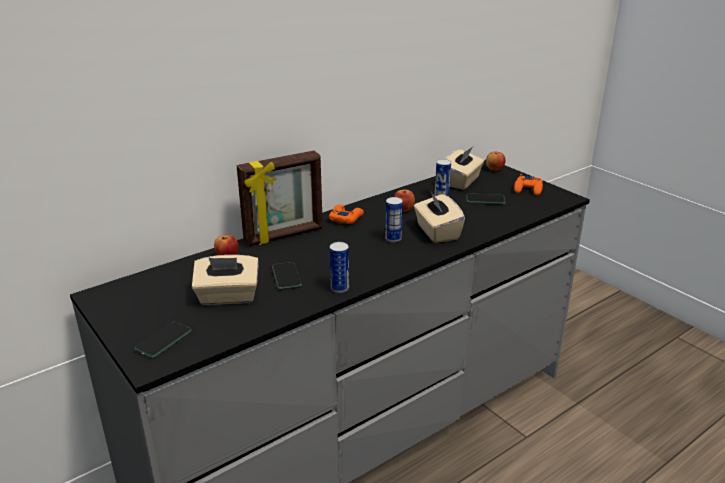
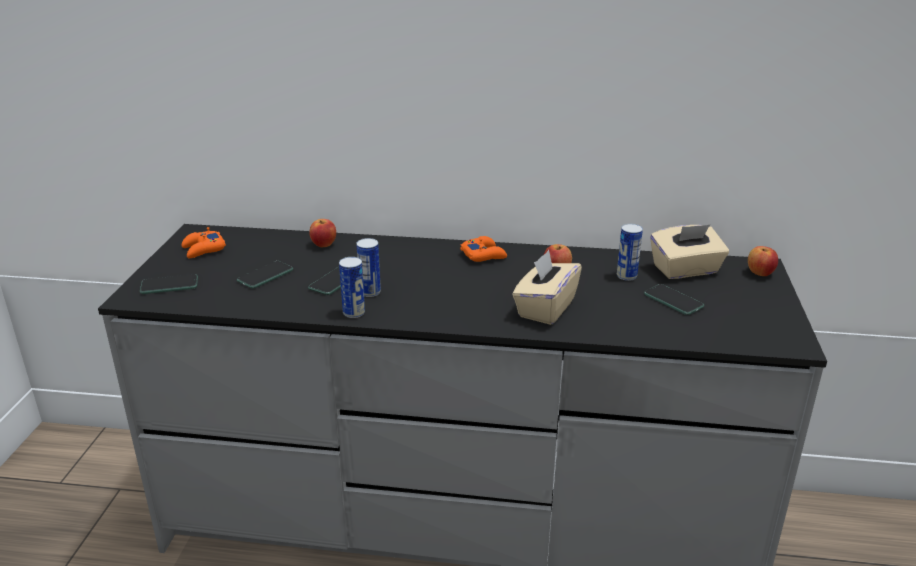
camera: 45 degrees right, 0 degrees up
(228, 297) = (265, 276): beige tissue box -> phone
(284, 236) = (400, 247): picture frame -> none
(393, 239) = (488, 294): can -> can (370, 292)
(528, 189) = (758, 313): orange game controller -> orange game controller (203, 249)

